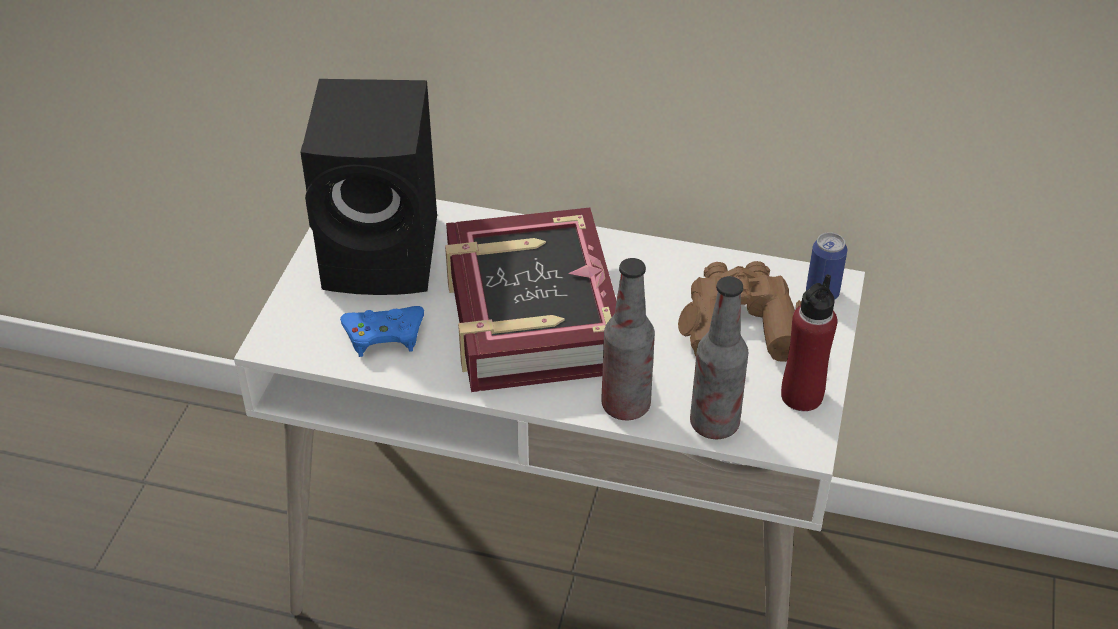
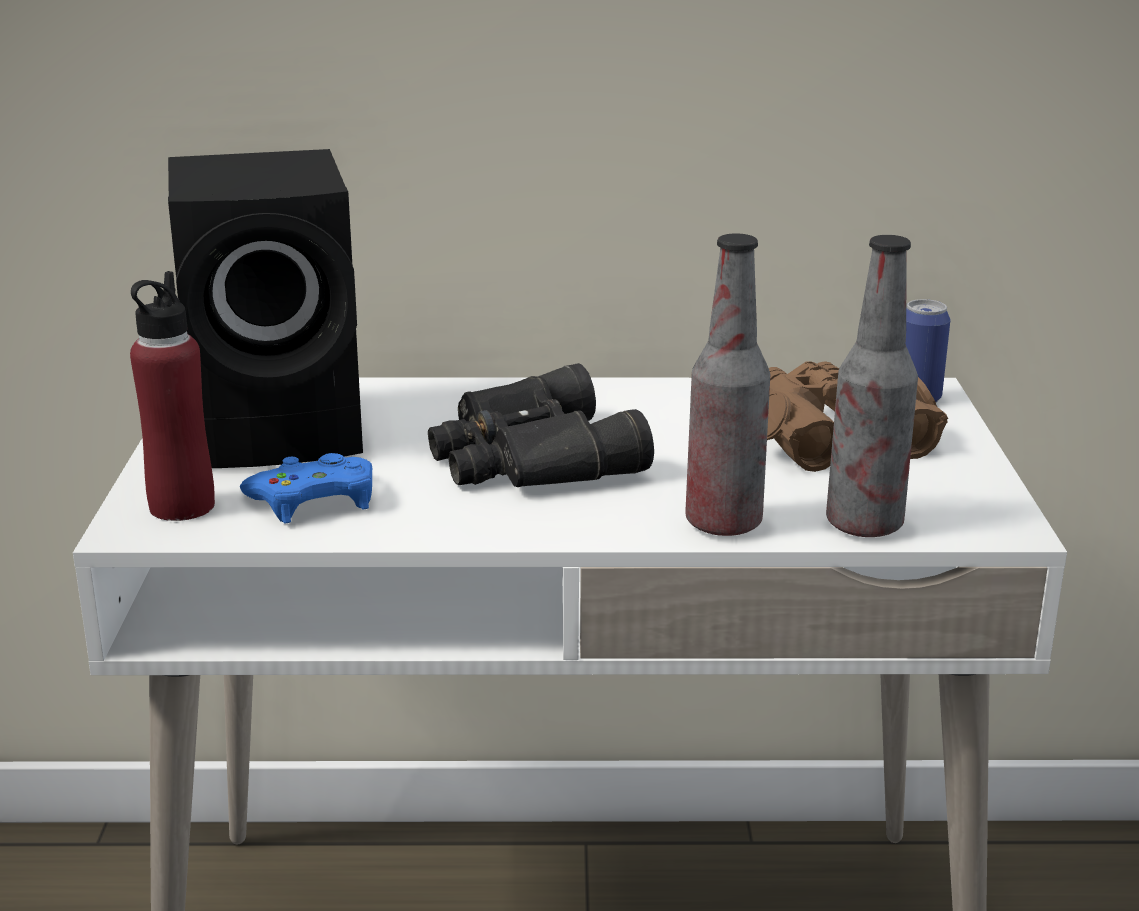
camera: 15 degrees left, 20 degrees down
(530, 315) = (529, 459): book -> black binoculars
(801, 396) = (964, 485): red bottle -> red bottle (181, 506)

